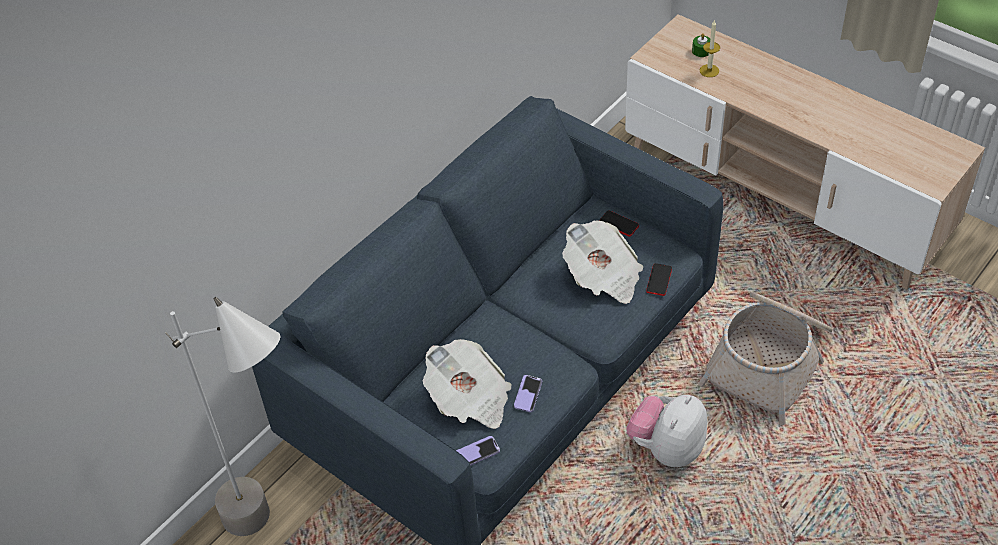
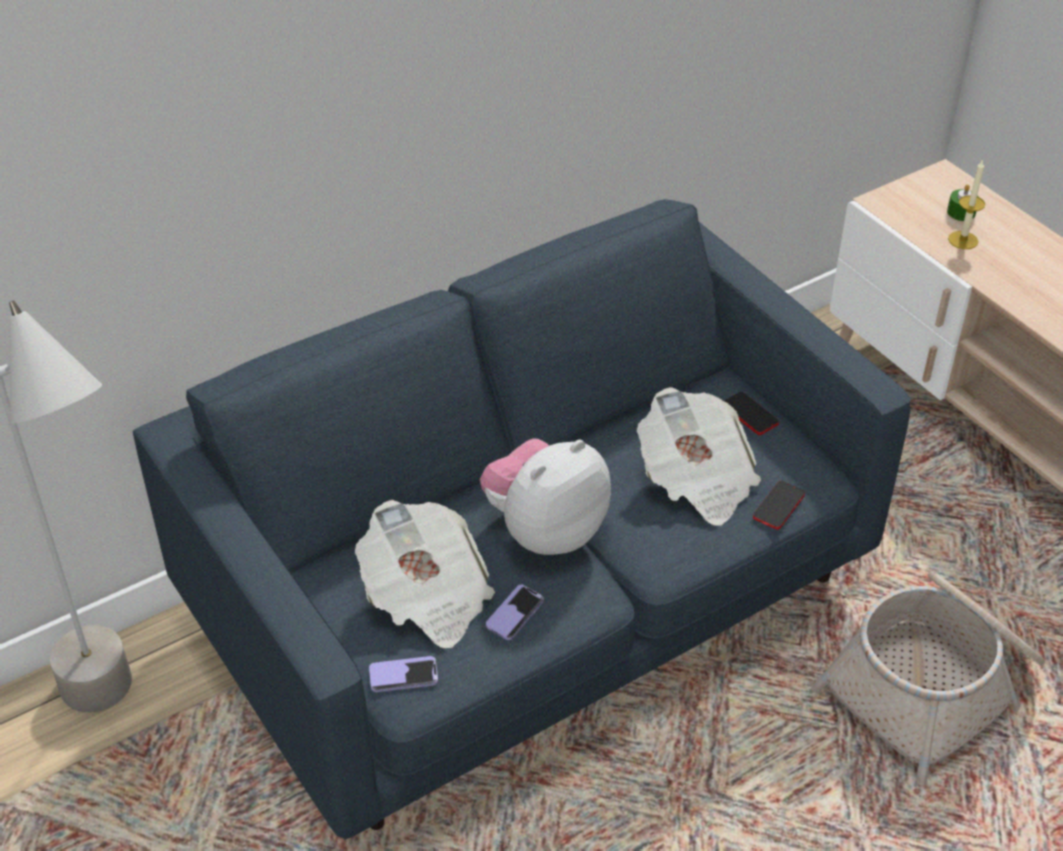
camera: 15 degrees right, 5 degrees down
(667, 448) = (729, 767): plush toy -> plush toy (545, 531)

